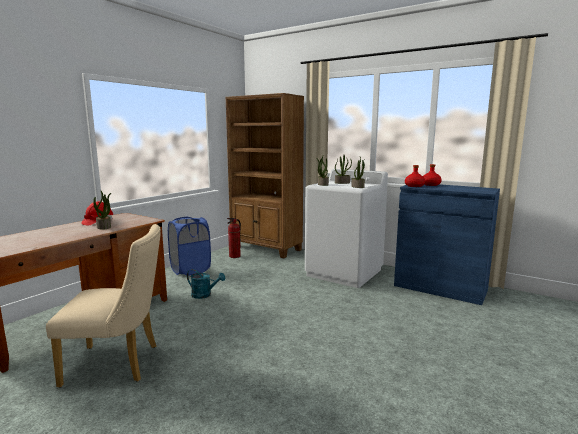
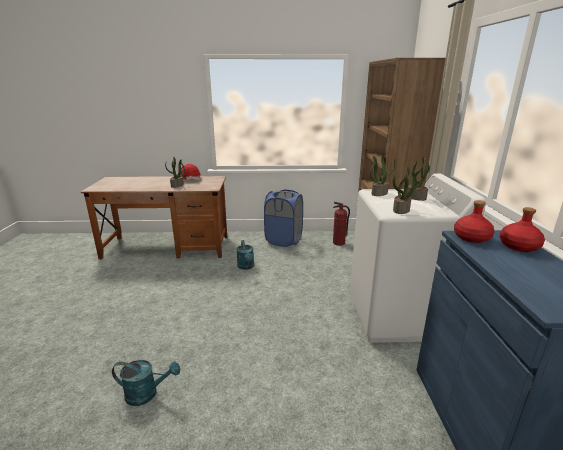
camera: 55 degrees right, 10 degrees up
(119, 364) = (124, 286): beige chair -> none
(326, 381) = (147, 394): none -> turquoise watering can

